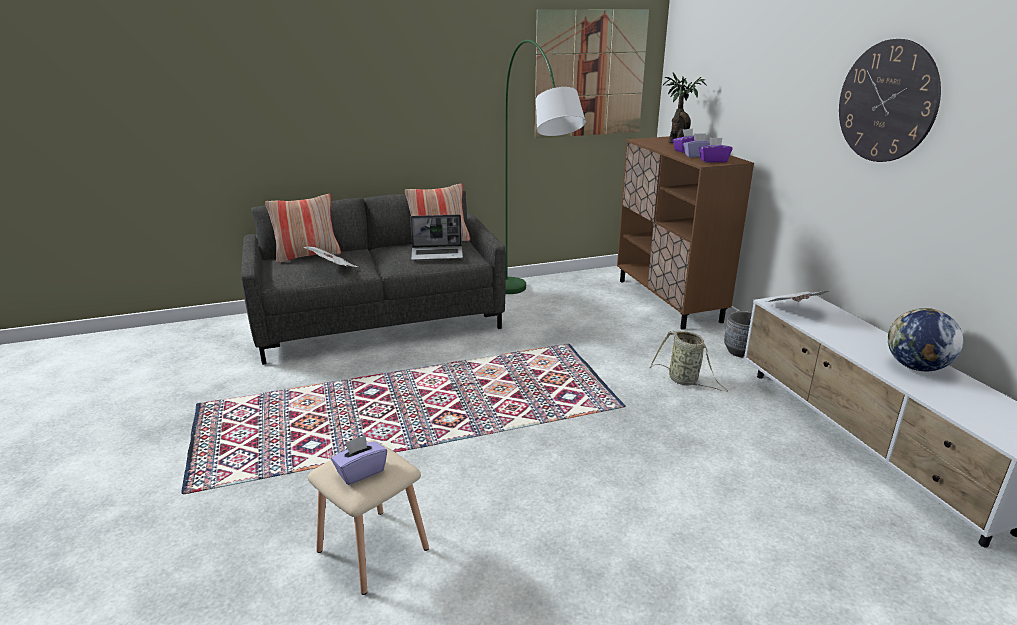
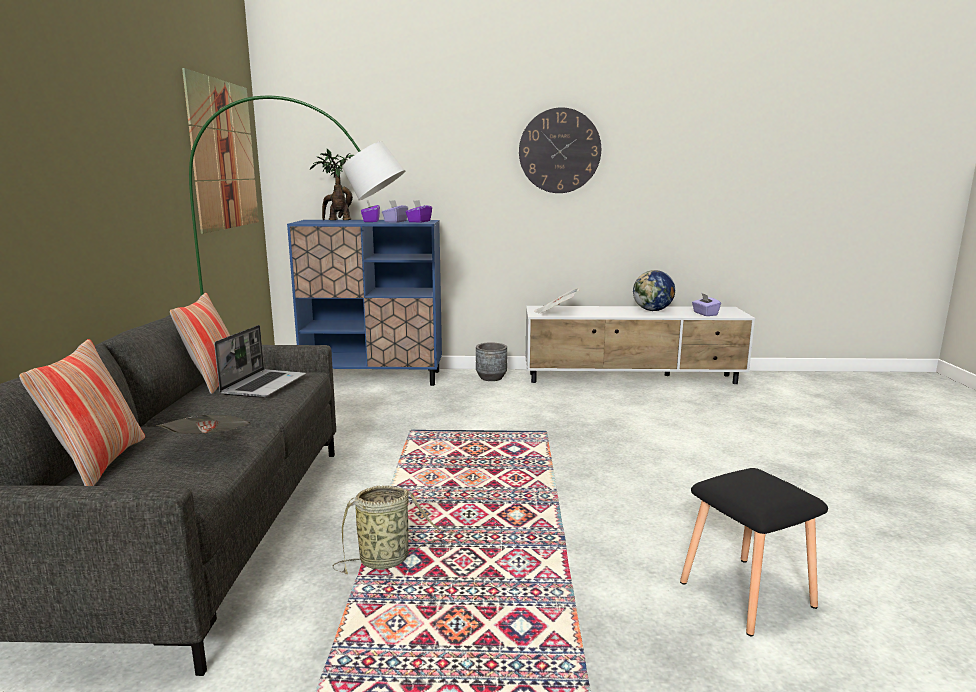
camera: 70 degrees left, 10 degrees down
(360, 472) = (770, 488): purple tissue box -> purple tissue box (705, 314)
(371, 549) = (746, 595): beige stool -> black stool
(668, 300) = (374, 377): brown cabinet -> blue cabinet
(685, 381) = (520, 403): basket -> basket (388, 560)

